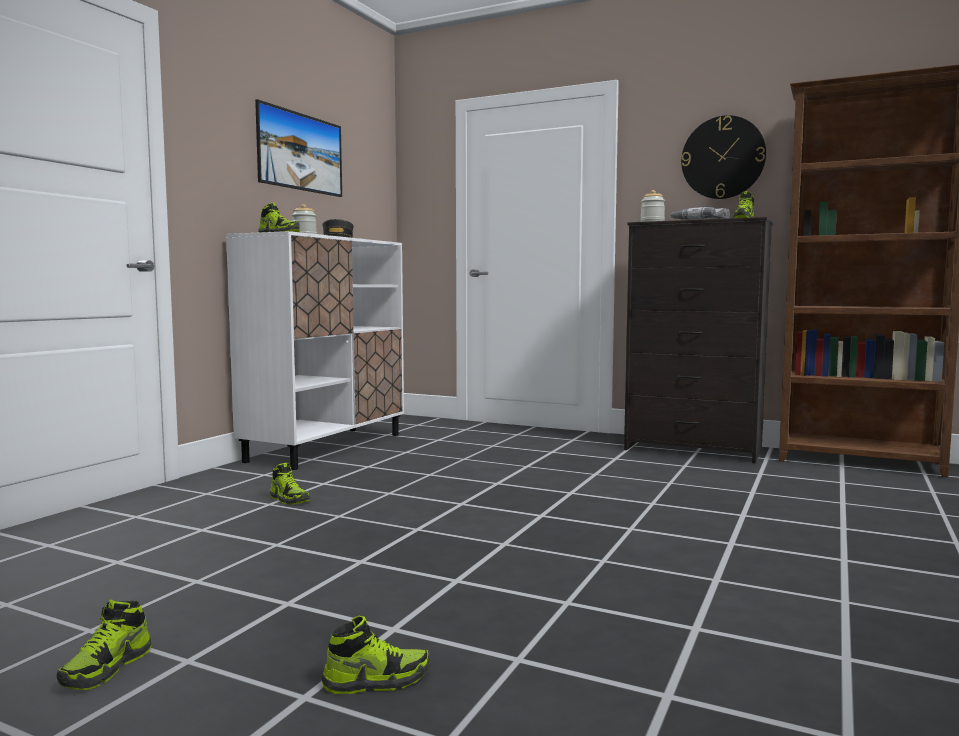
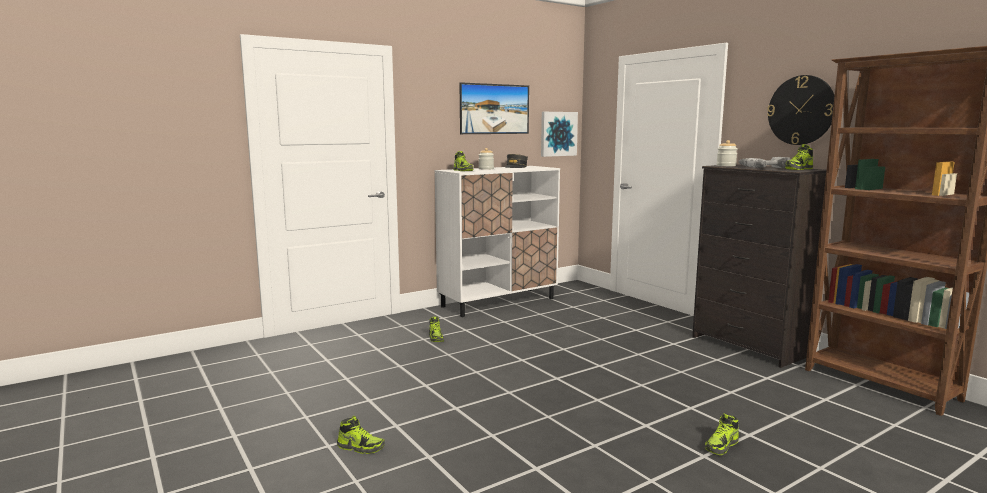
camera: 30 degrees right, 5 degrees up
(107, 669) = (277, 412): shoe -> shoe (721, 446)
(373, 204) = (558, 134): none -> picture

